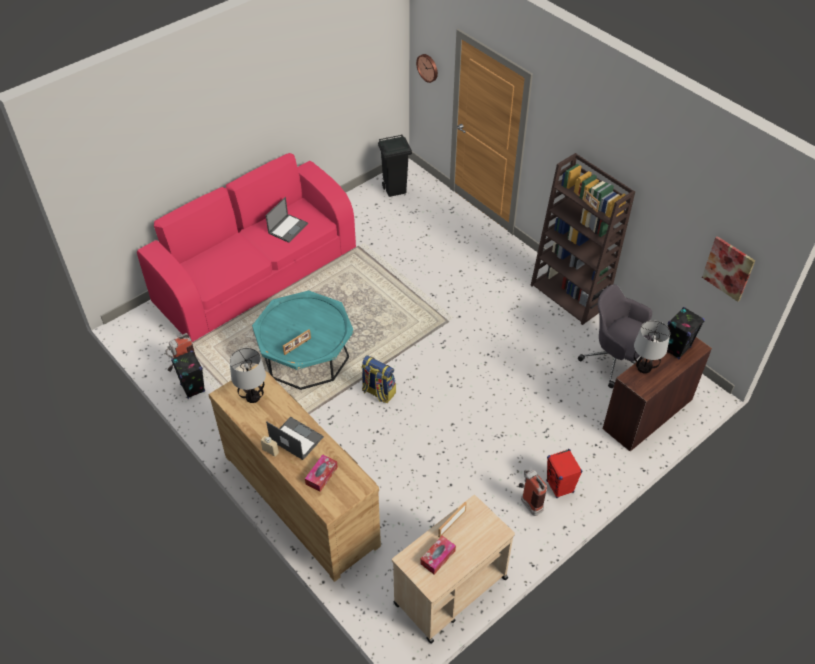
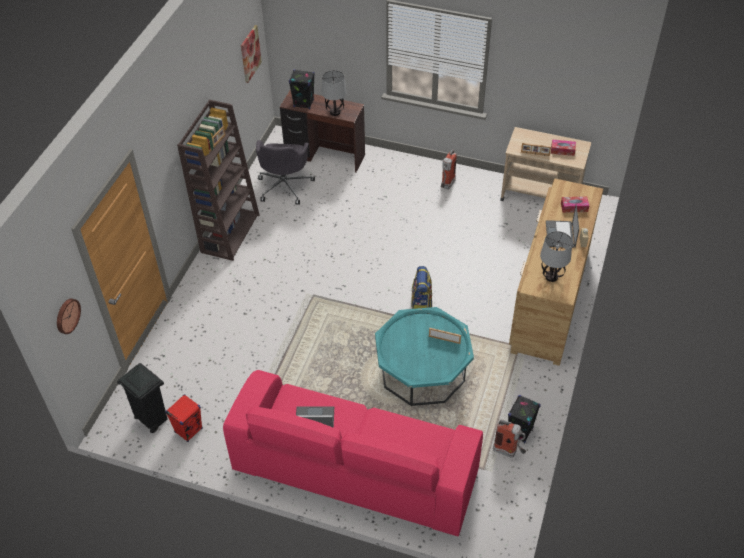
camera: 120 degrees left, 0 degrees up
(560, 487) = (421, 176): red speaker -> red speaker (189, 430)

